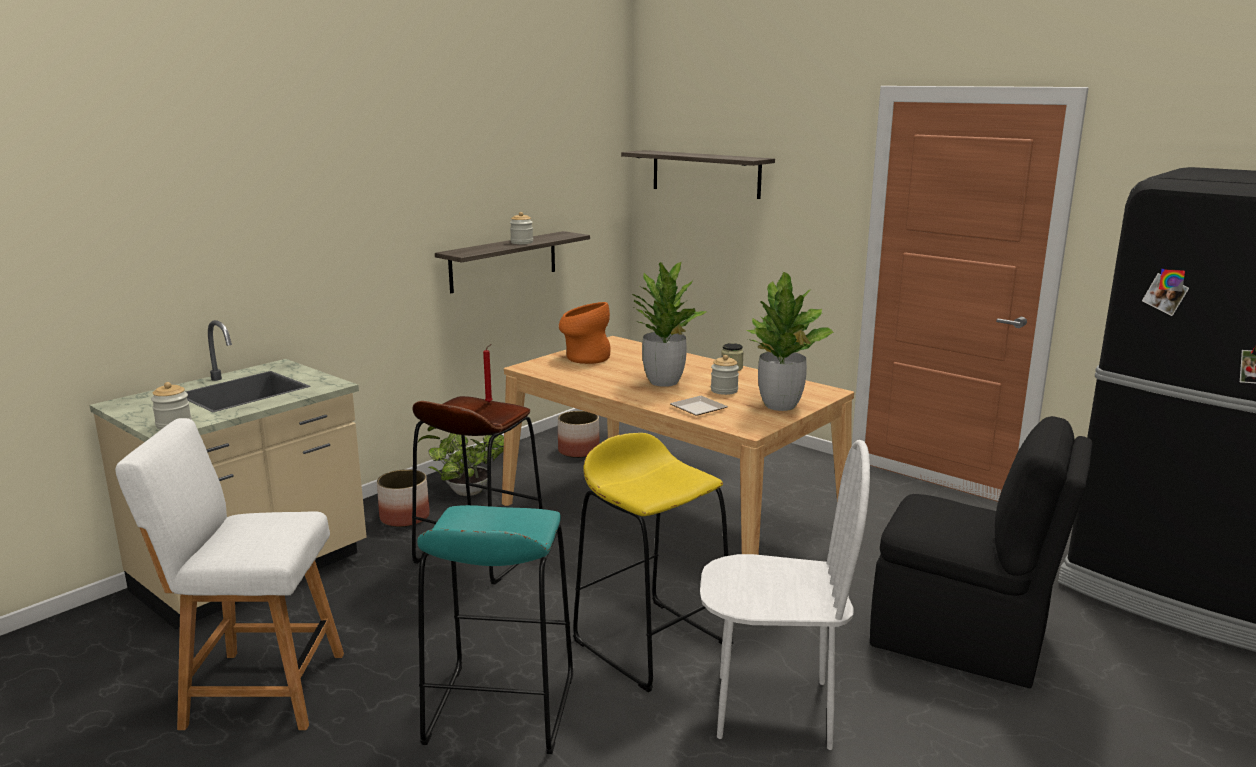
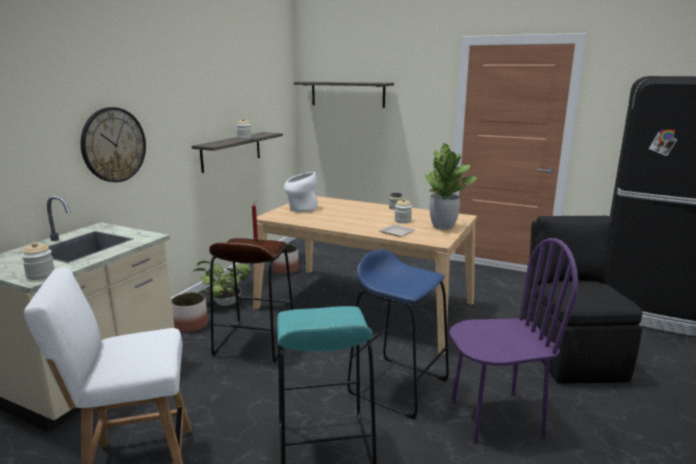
camera: 15 degrees left, 0 degrees up
(310, 252) = (113, 145): none -> wall clock
(584, 358) = (300, 208): orange vase -> white vase
(652, 643) = (398, 385): yellow stool -> blue stool
(663, 382) = (362, 219): potted plant -> none
(773, 709) = (495, 417): white chair -> purple chair
(963, 639) = (571, 355): black chair -> black chair turned 105 degrees counterclockwise

